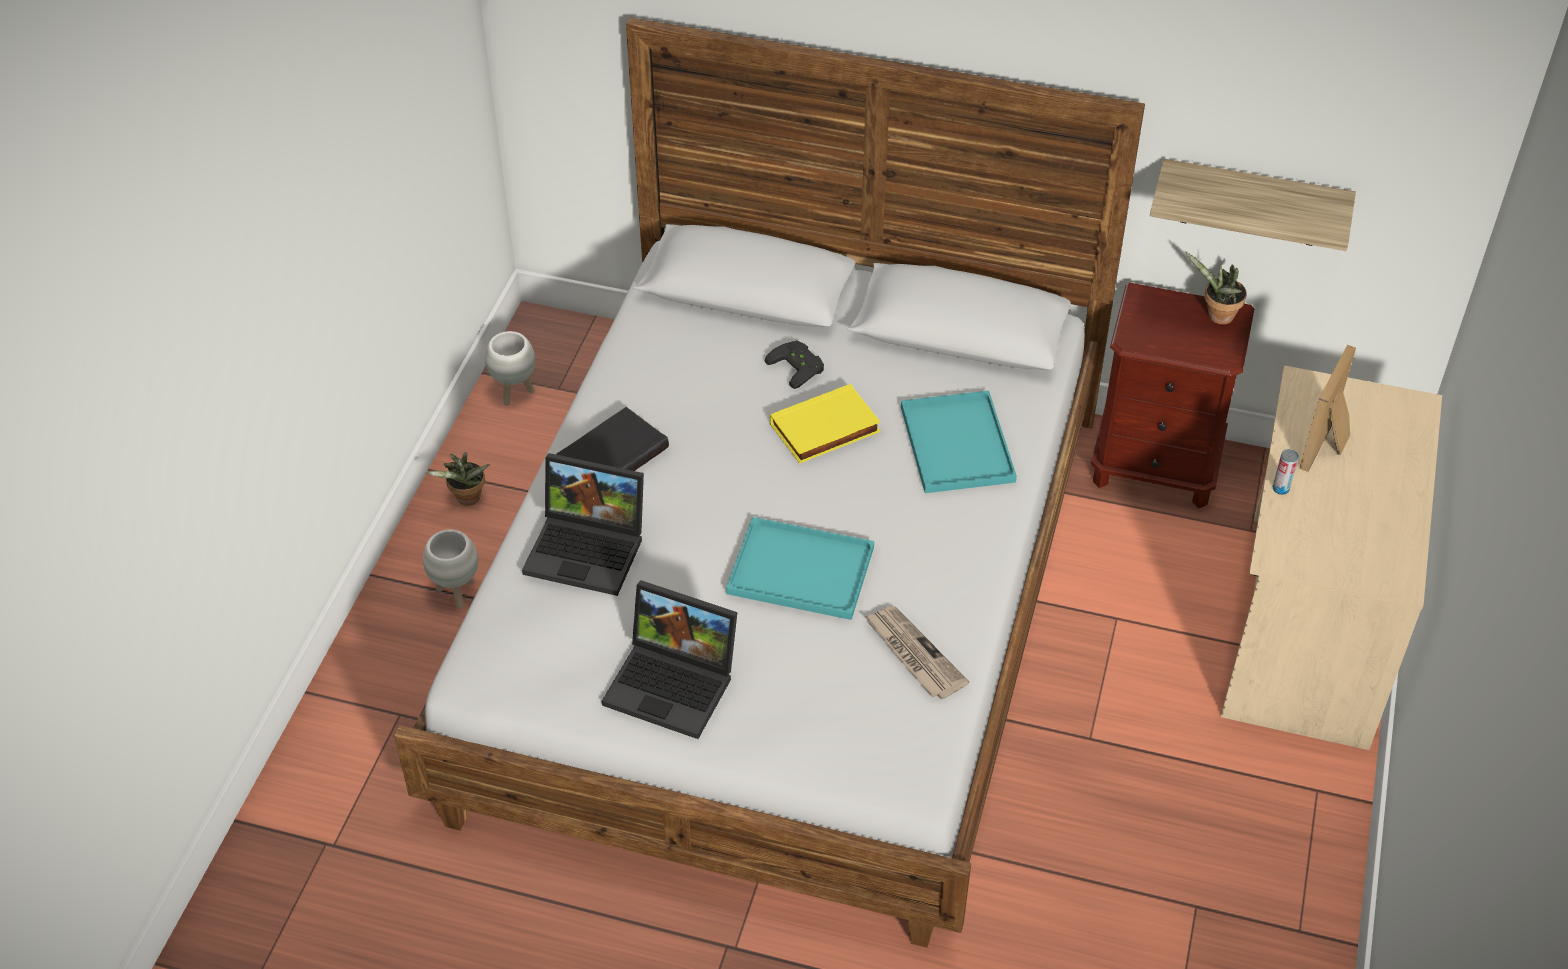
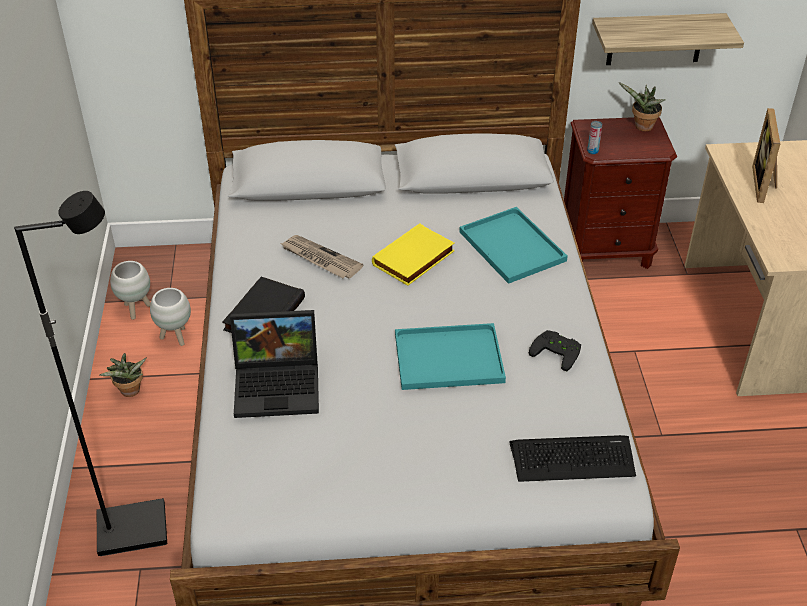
camera: 20 degrees left, 5 degrees down
(410, 666) = (133, 528): none -> black floor lamp
(457, 593) = (150, 462): white planter -> white planter (176, 337)
(675, 683) = (396, 467): laptop -> none
(799, 366) = (372, 222): black game controller -> black game controller (557, 351)
(880, 733) = (572, 459): none -> keyboard
(913, 654) = (563, 395): newspaper -> newspaper (320, 259)
(1280, 489) = (754, 217): can -> can (592, 151)

